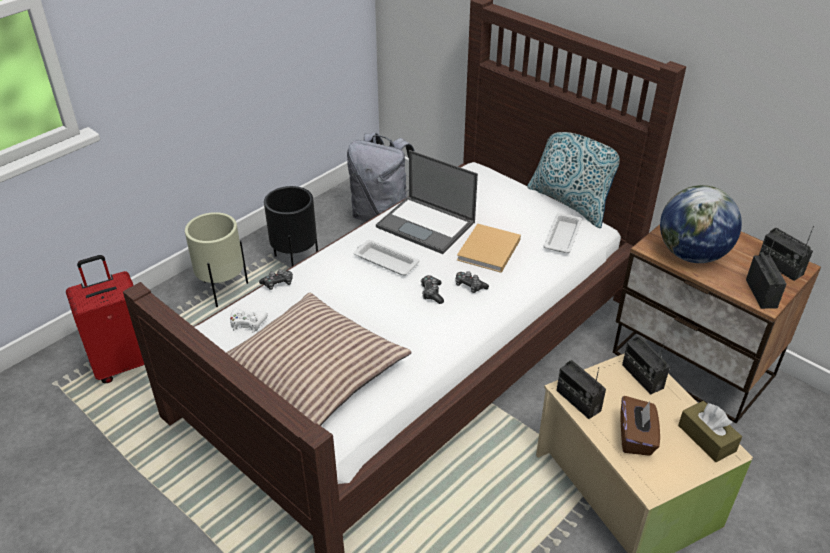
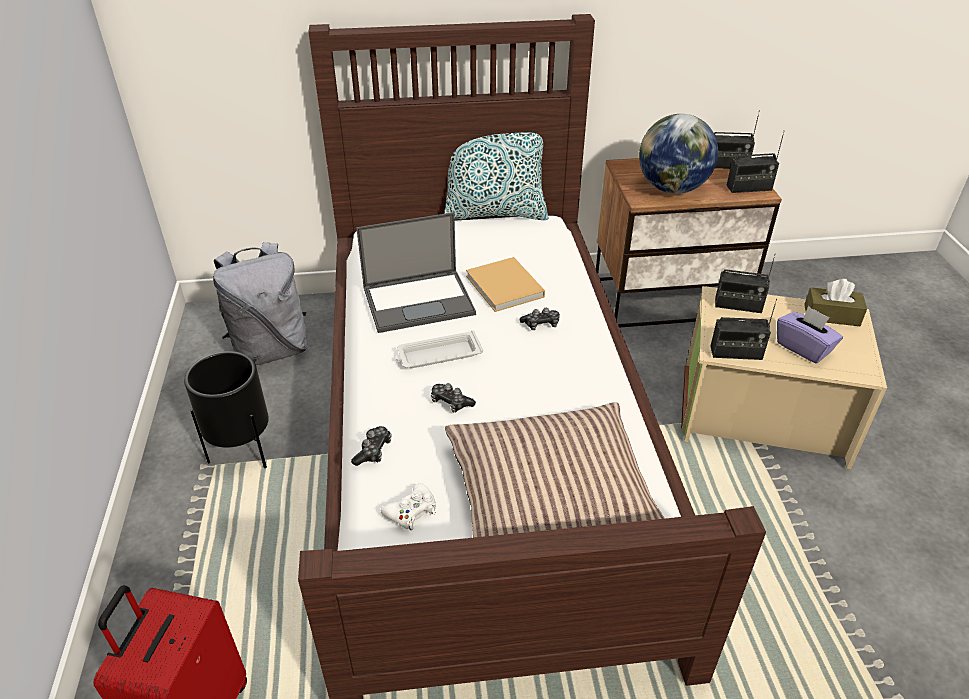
camera: 50 degrees left, 0 degrees up
(223, 291) = (202, 541): beige planter -> none
(432, 293) = (523, 352): game controller -> game controller (451, 402)
(562, 236) = (537, 240): white tray -> none
(636, 437) = (803, 348): brown tissue box -> purple tissue box
(761, 293) = (749, 188): radio -> radio turned 135 degrees clockwise

